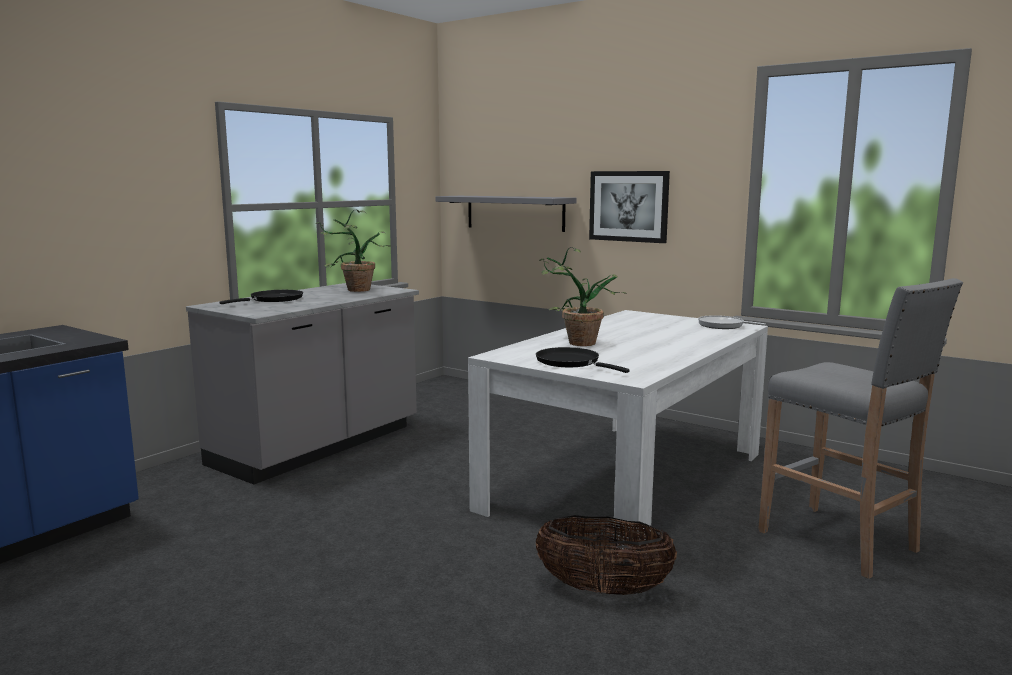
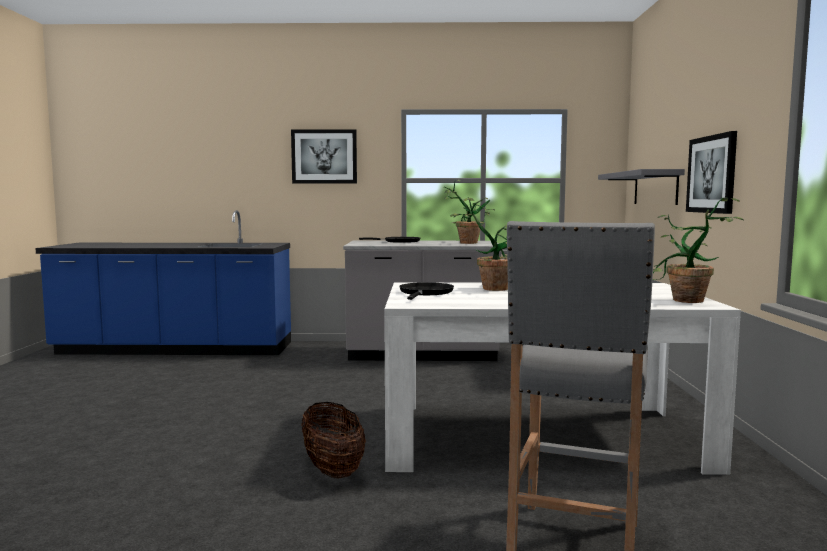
camera: 55 degrees right, 5 degrees down
(106, 172) = (324, 156): none -> picture
(723, 326) = (686, 301): frying pan -> potted plant

